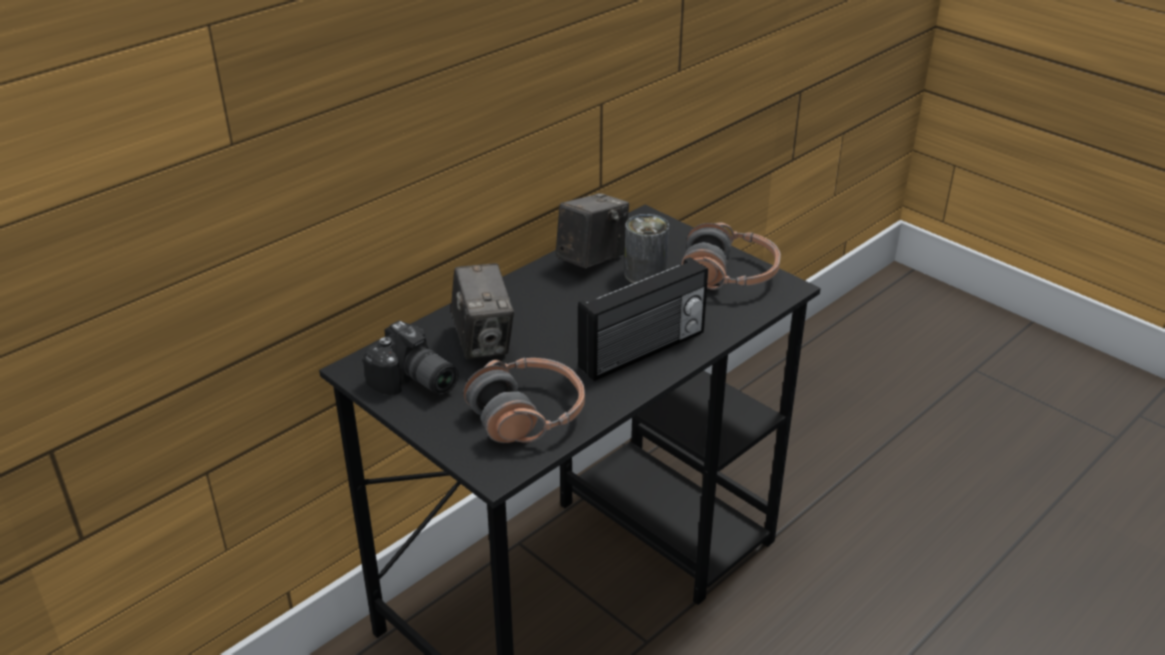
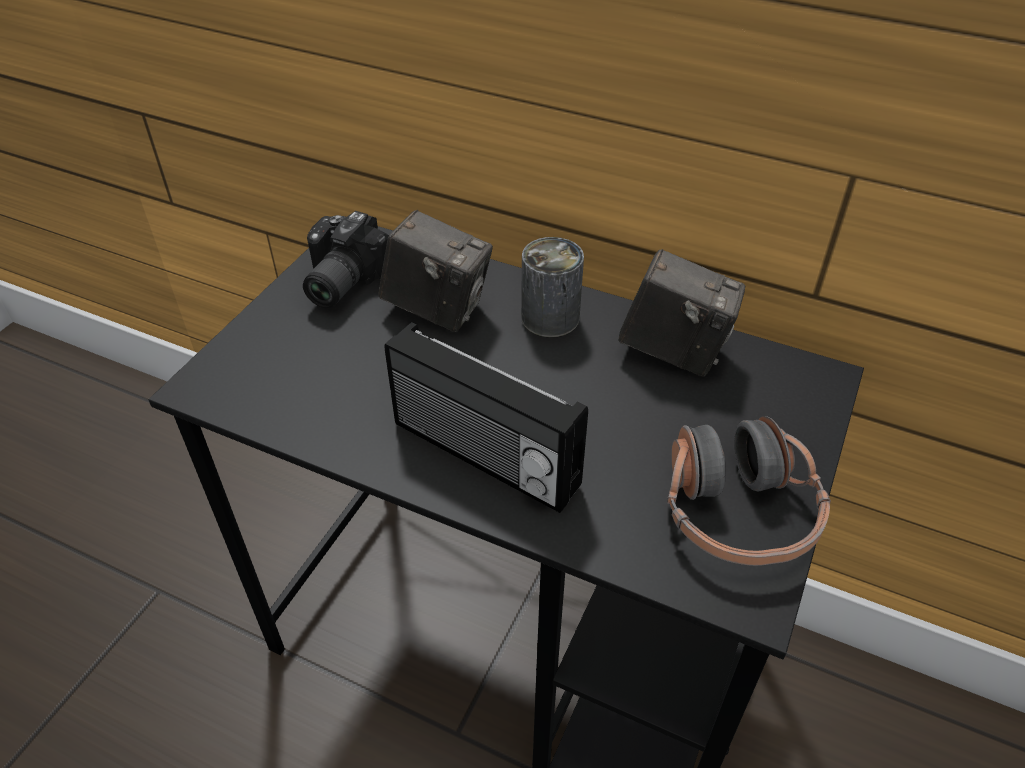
camera: 70 degrees right, 10 degrees up
(483, 342) = (437, 308): camera -> camera turned 120 degrees counterclockwise
(527, 415) = (308, 383): headphones -> none
(645, 274) = (673, 412): can -> can (550, 318)

